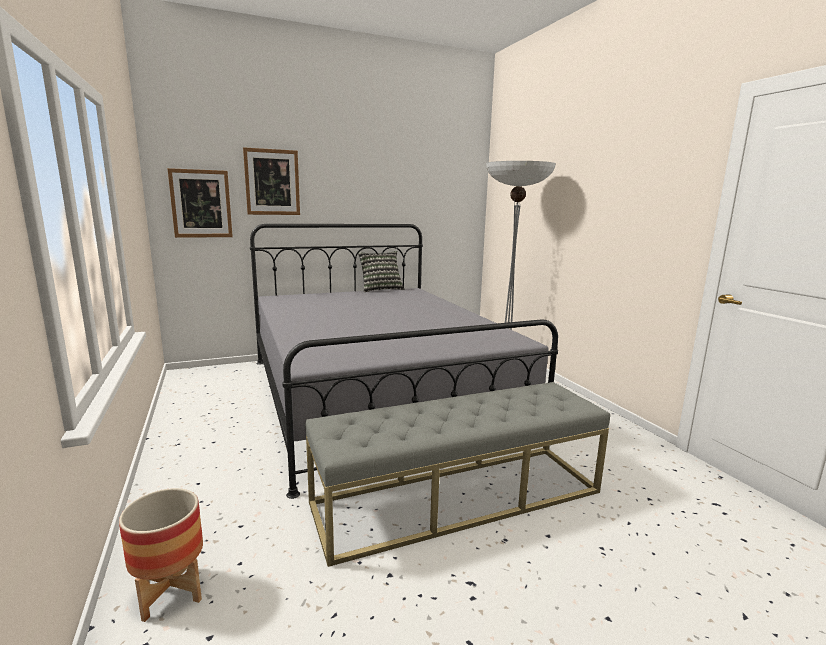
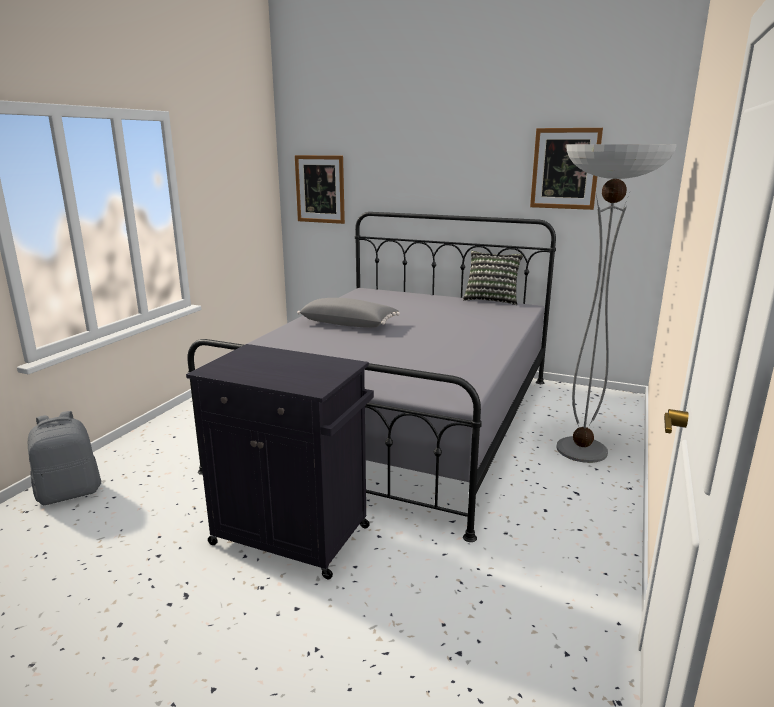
camera: 45 degrees right, 5 degrees up
(171, 592) = (70, 493): planter -> grey backpack
(272, 182) = (383, 166): picture -> picture (565, 168)
(327, 319) = (349, 324): none -> grey pillow
(458, 497) = (293, 536): grey bench -> black cabinet

